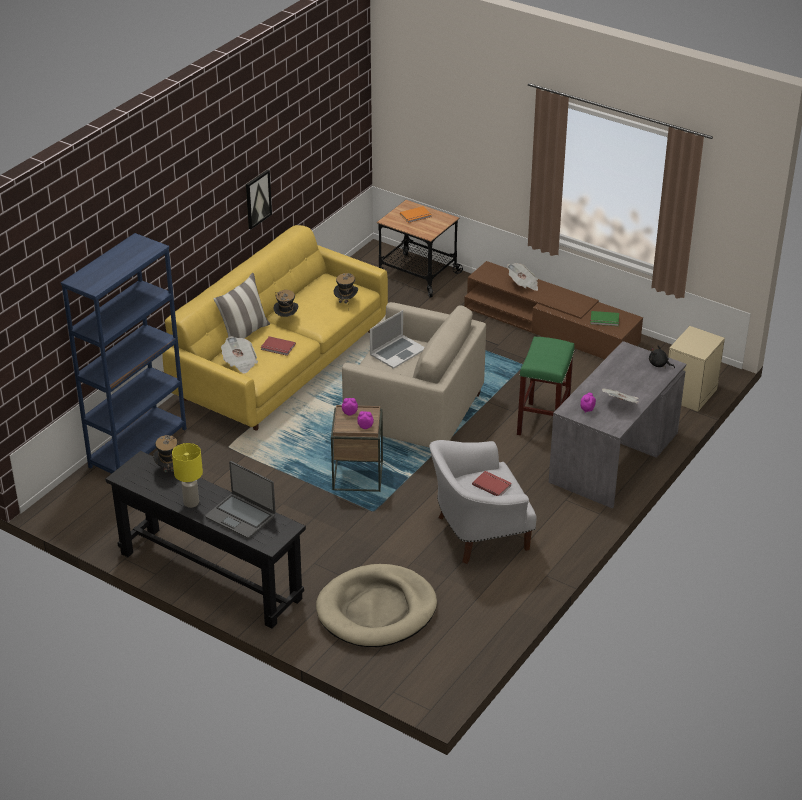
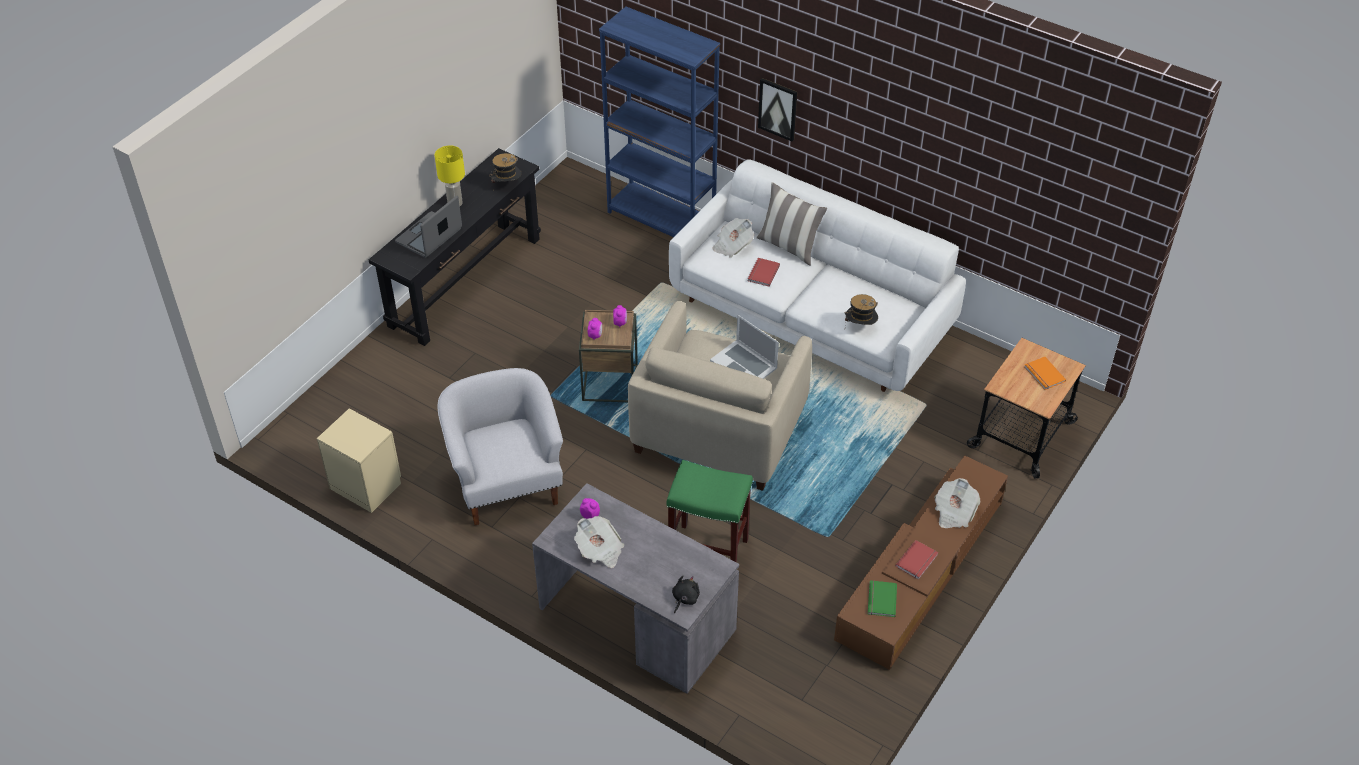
camera: 90 degrees right, 10 degrees up
(257, 199) = (909, 169): picture -> picture (778, 109)
(280, 364) = (812, 314): yellow sofa -> white sofa
(286, 320) = (819, 278): hat -> none
(376, 610) = (400, 400): beige dog bed -> none
(492, 484) = (507, 450): red book -> red book (918, 561)
(689, 394) = (773, 718): beige nightstand -> beige nightstand (365, 484)

